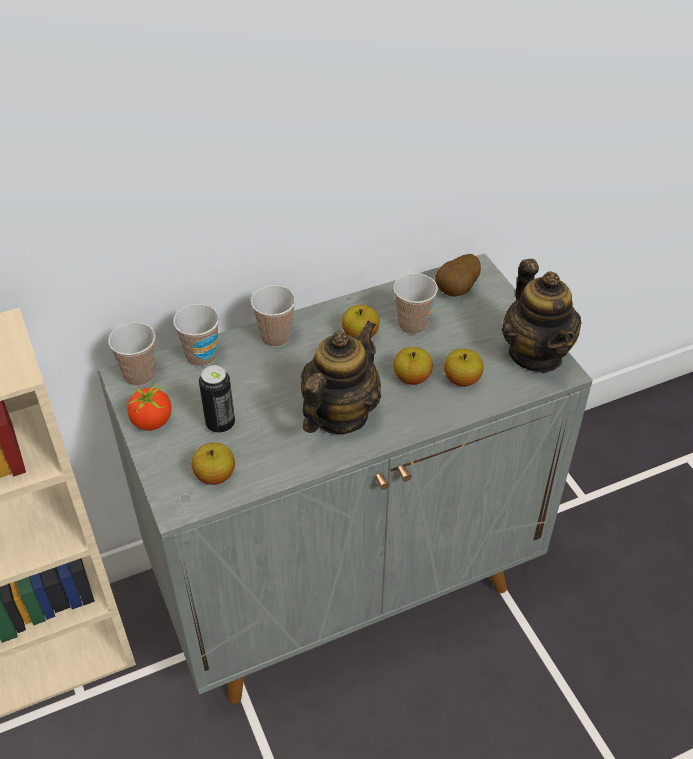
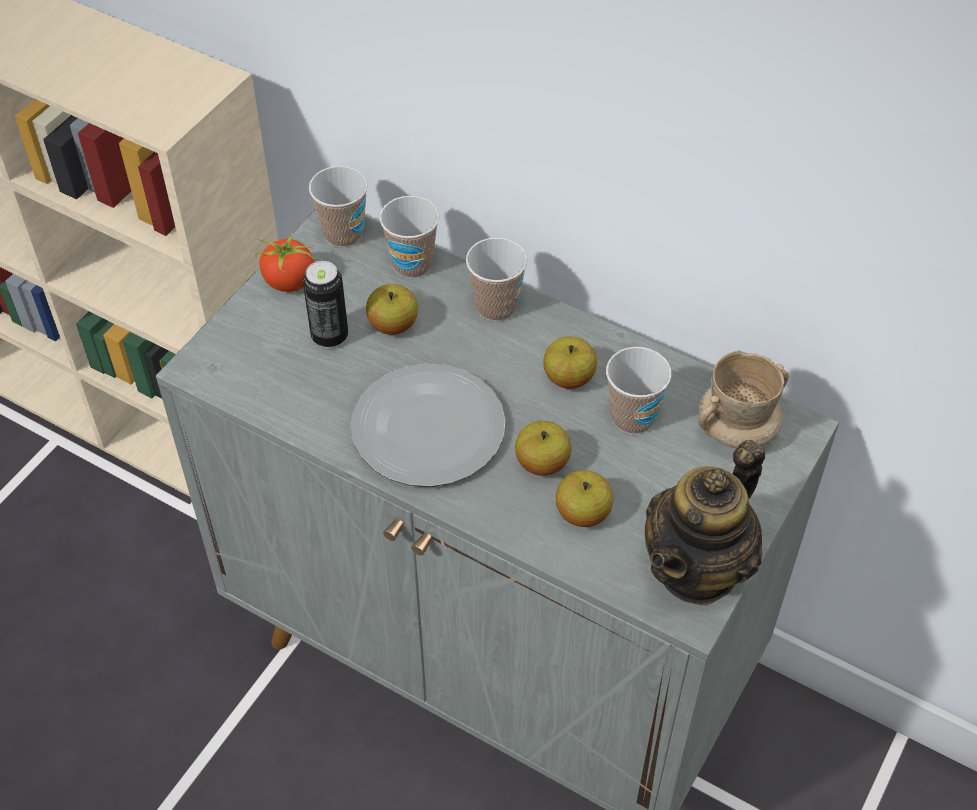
camera: 55 degrees right, 5 degrees up
(215, 475) = (258, 373): apple -> apple (393, 325)
(339, 415) = (426, 428): teapot -> plate
(457, 290) = (737, 430): potato -> beige mug

